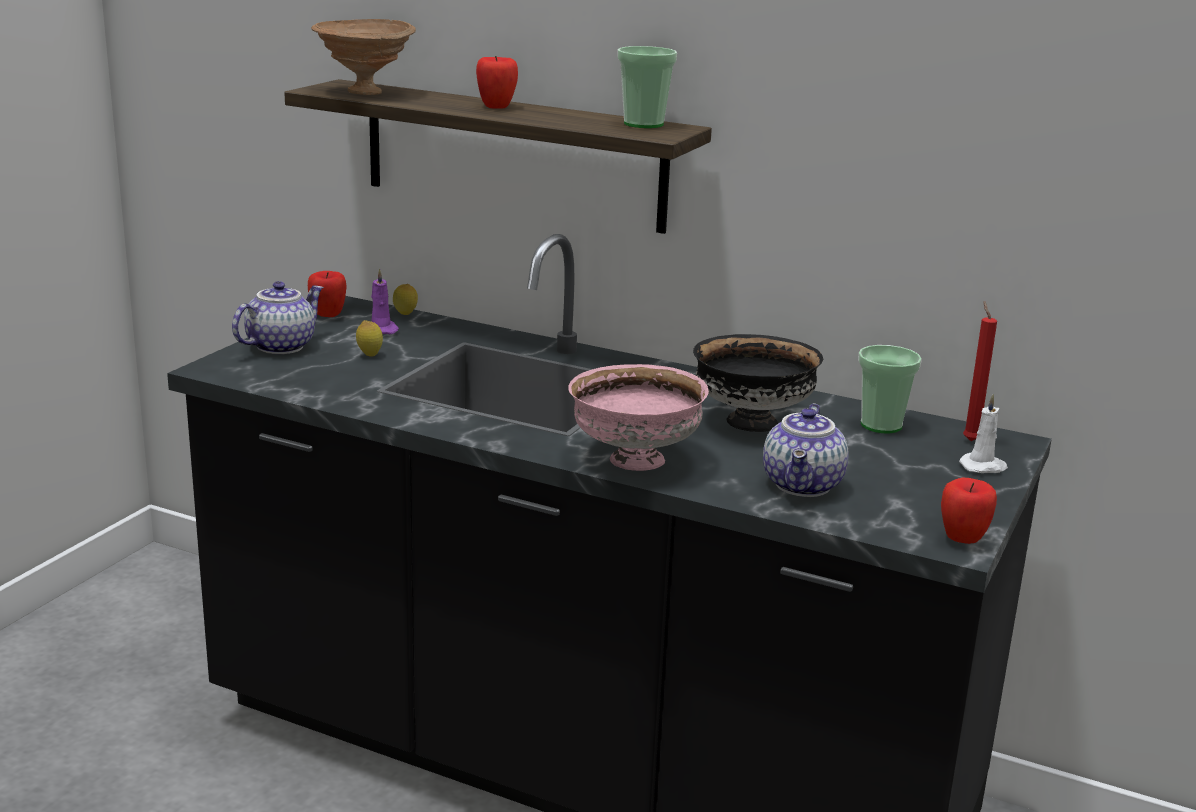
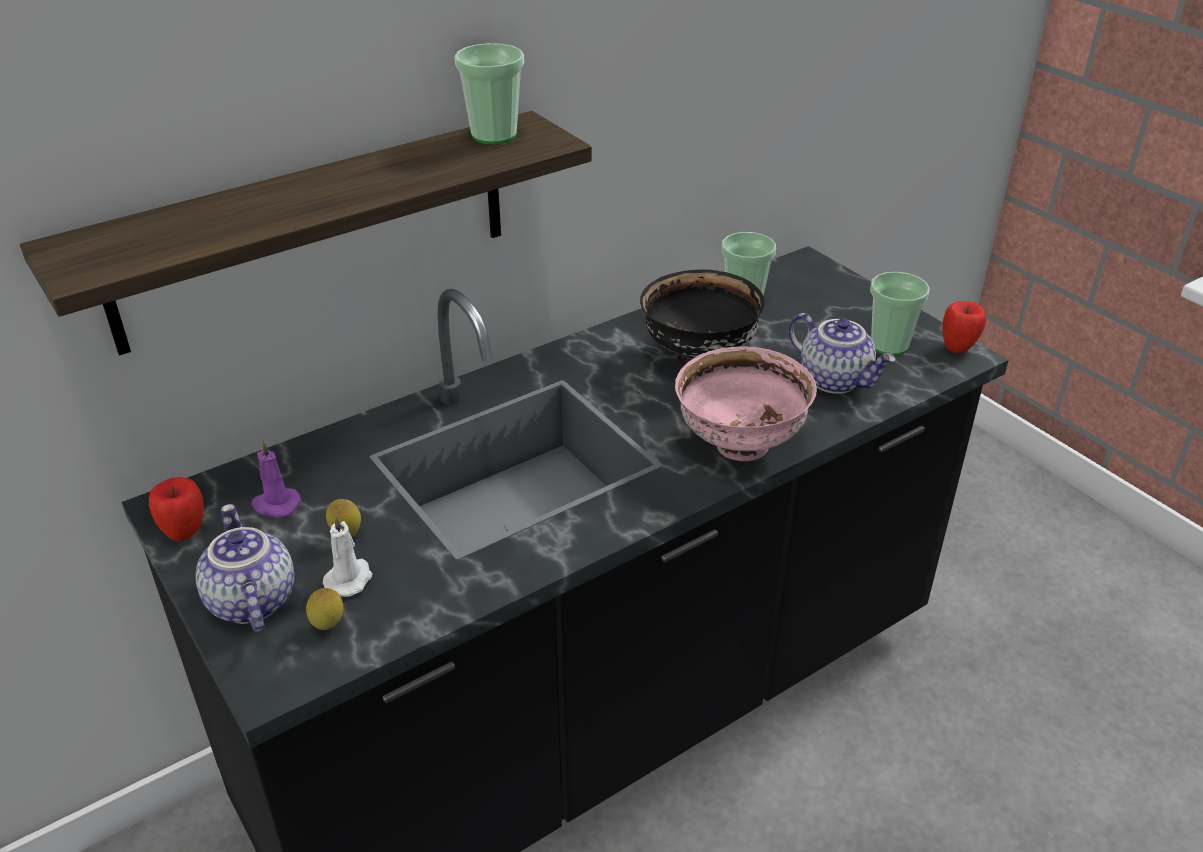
camera: 60 degrees left, 15 degrees up
(367, 93) = (148, 243): brown bowl -> none
(405, 315) = (246, 472): lemon -> lemon (328, 626)
(496, 107) = (327, 185): apple -> none
(911, 503) = (889, 345): none -> cup
(969, 440) = (793, 277): red candle -> none
(983, 467) = (843, 291): white candle -> white candle (350, 578)

